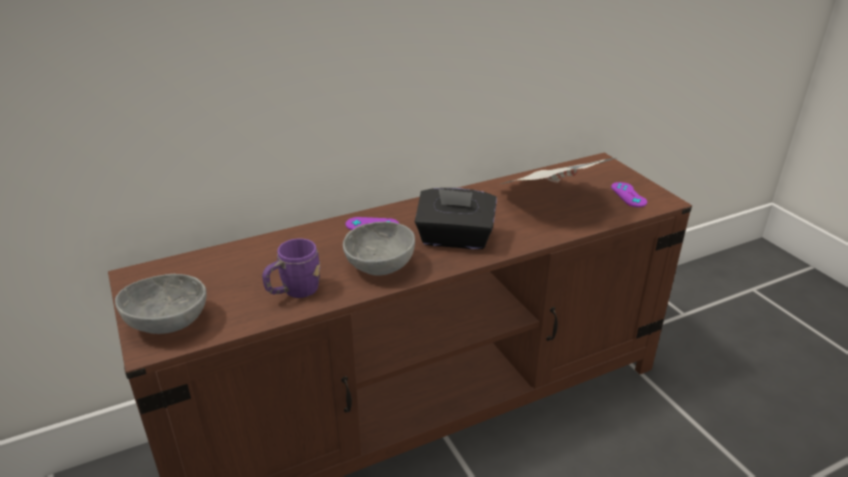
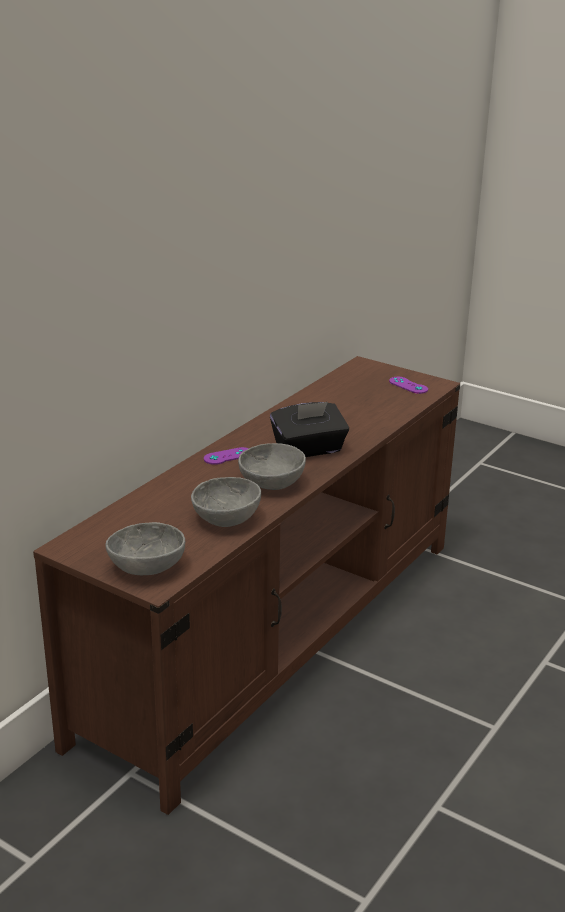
camera: 30 degrees left, 5 degrees down
(294, 292) = (225, 519): purple mug -> grey bowl
(550, 199) = (352, 402): newspaper -> none

